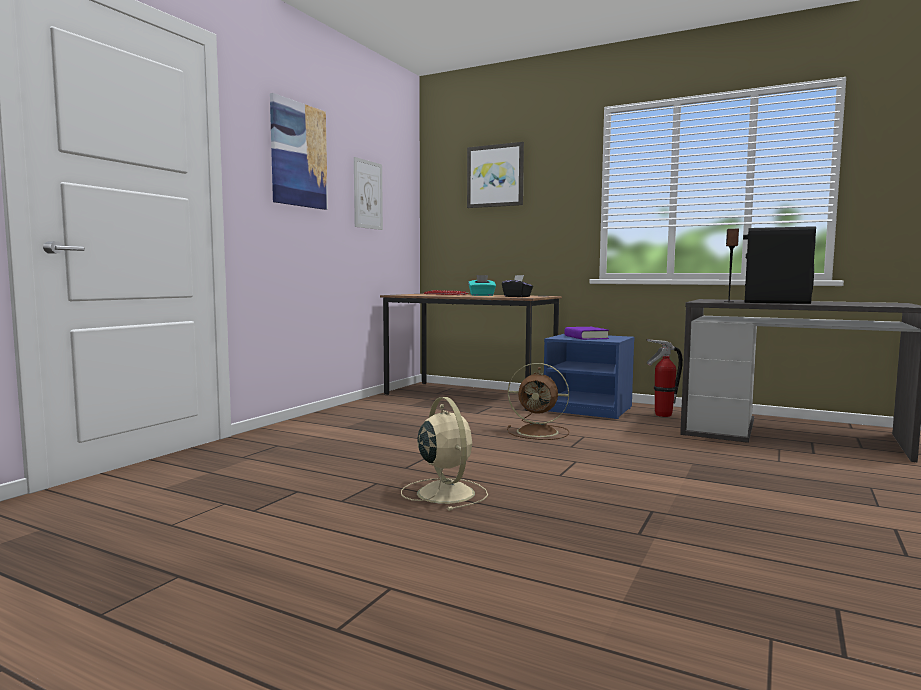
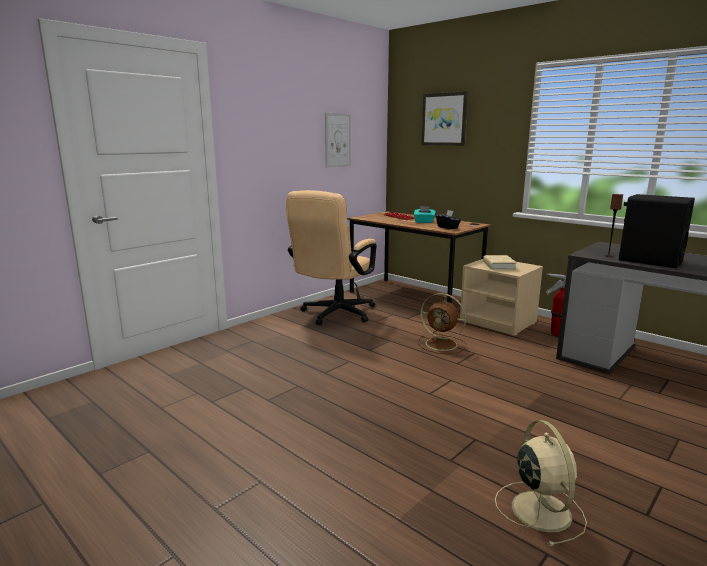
camera: 15 degrees right, 10 degrees up
(298, 155) = (276, 121): picture -> none
(378, 415) = (334, 315): none -> beige office chair
(444, 492) = (338, 401): beige fan -> beige fan (539, 509)
(586, 337) = (499, 266): purple book -> beige book
(589, 409) = (499, 321): blue nightstand -> beige nightstand

